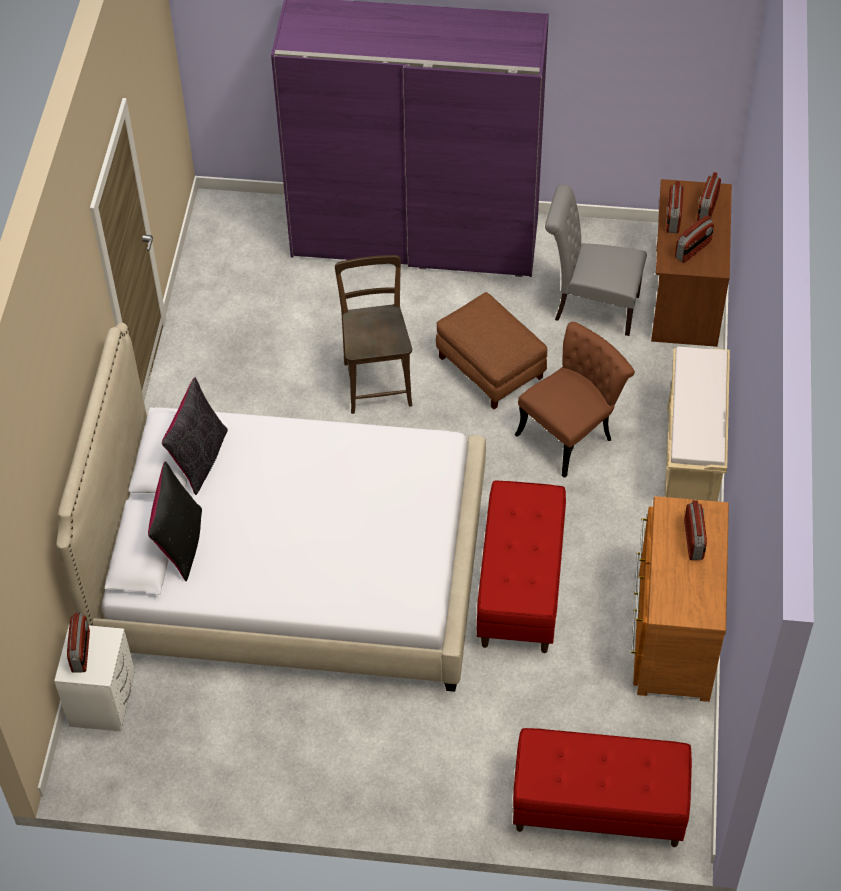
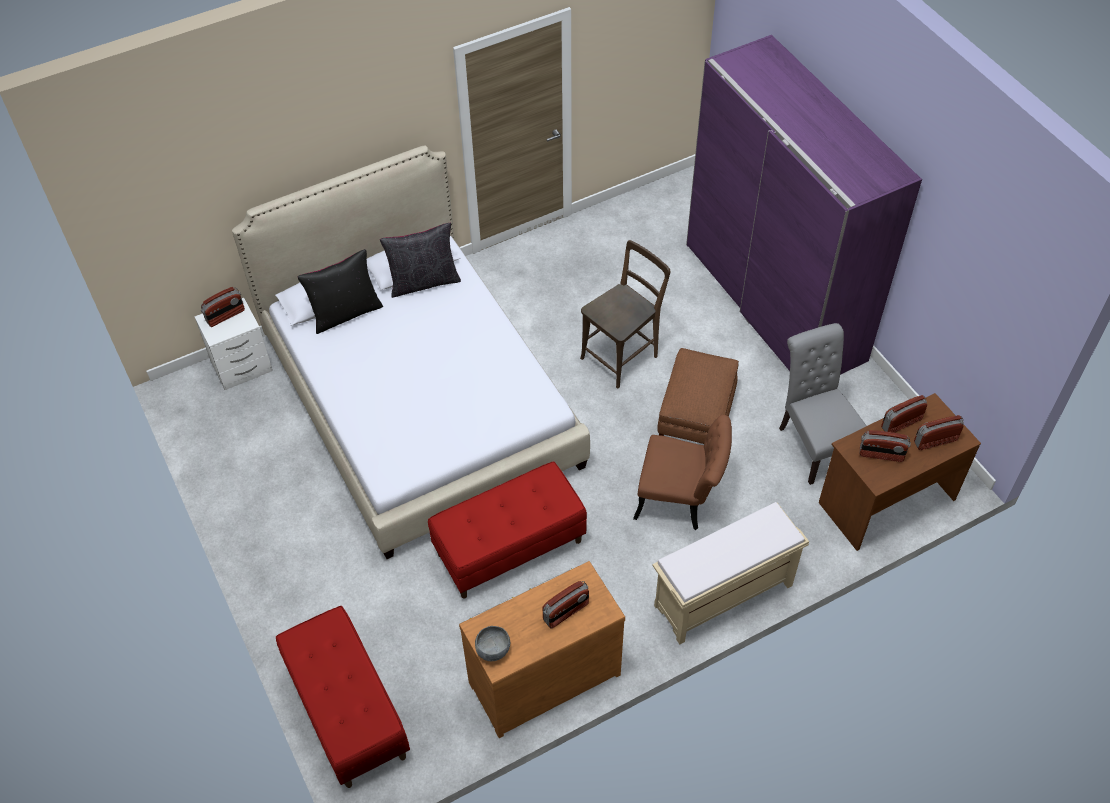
camera: 55 degrees right, 0 degrees up
(693, 612) = (493, 650): none -> grey bowl

